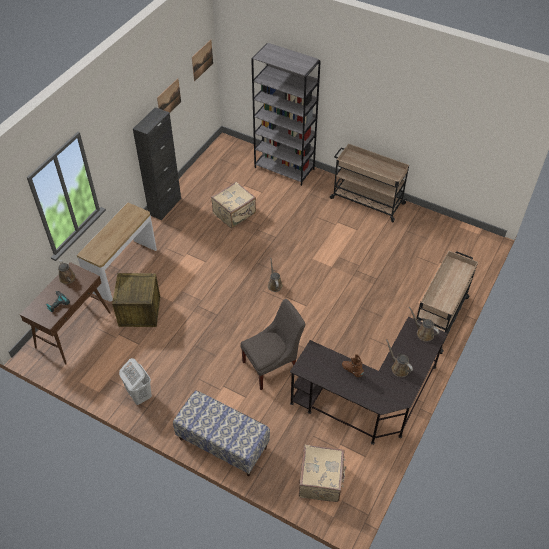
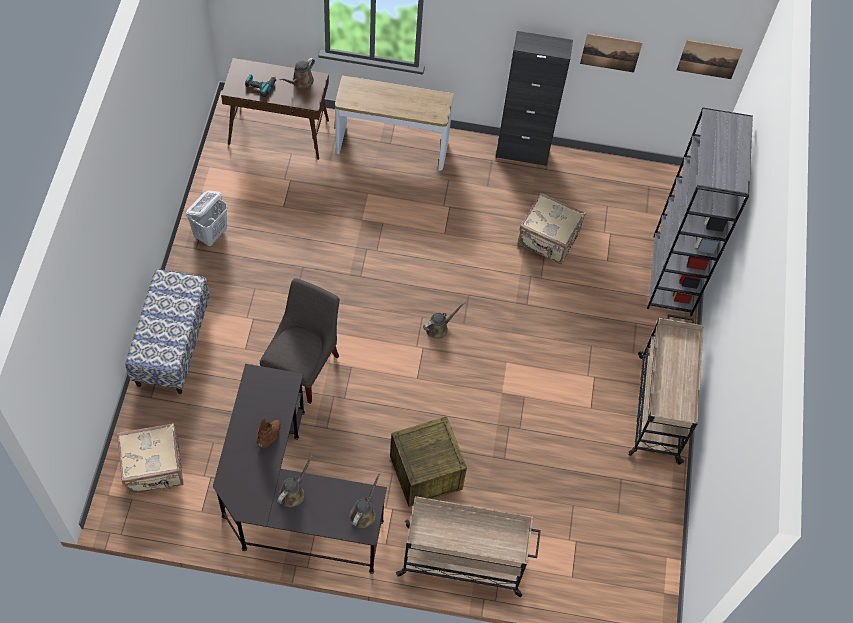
camera: 65 degrees right, 10 degrees up
(139, 311) = (333, 189): crate -> crate (426, 472)
(273, 365) = (303, 366): grey chair -> grey chair turned 105 degrees counterclockwise

